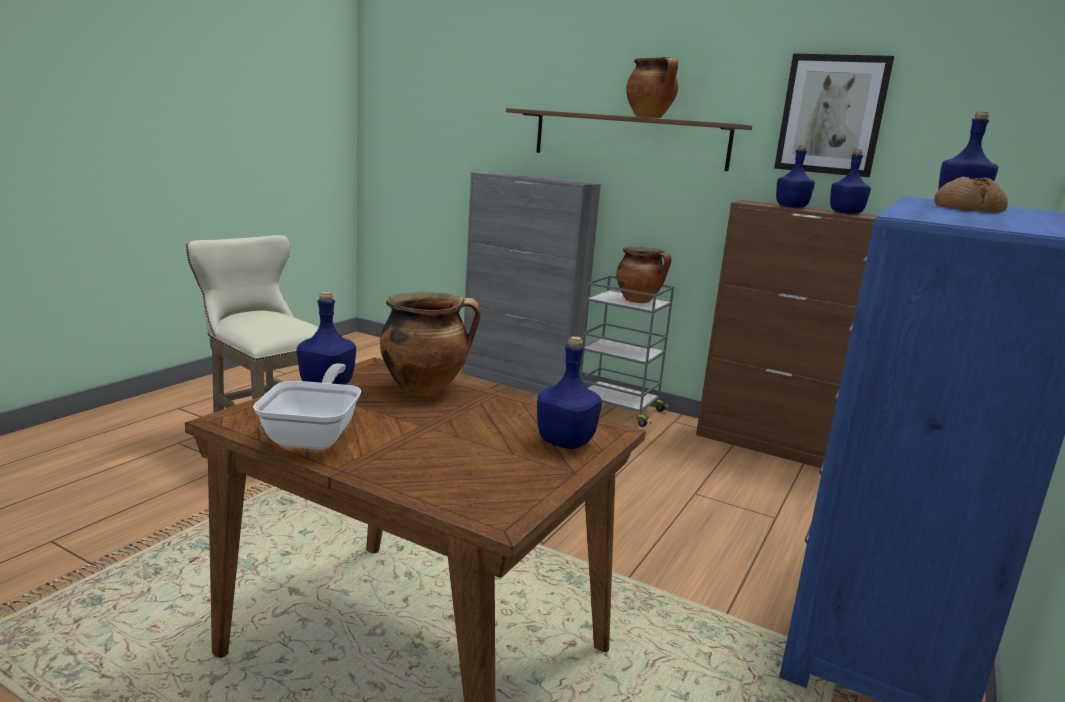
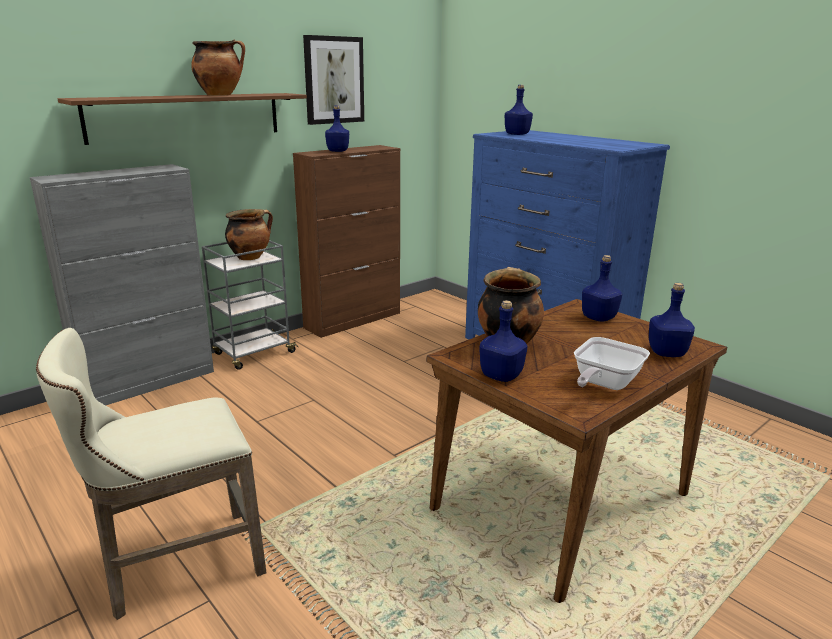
camera: 70 degrees left, 5 degrees up
(315, 435) = (603, 384): frying pan -> frying pan turned 75 degrees counterclockwise
(846, 213) = (366, 148): blue bottle -> blue bottle (666, 352)
(968, 209) = (547, 137): bread -> none

